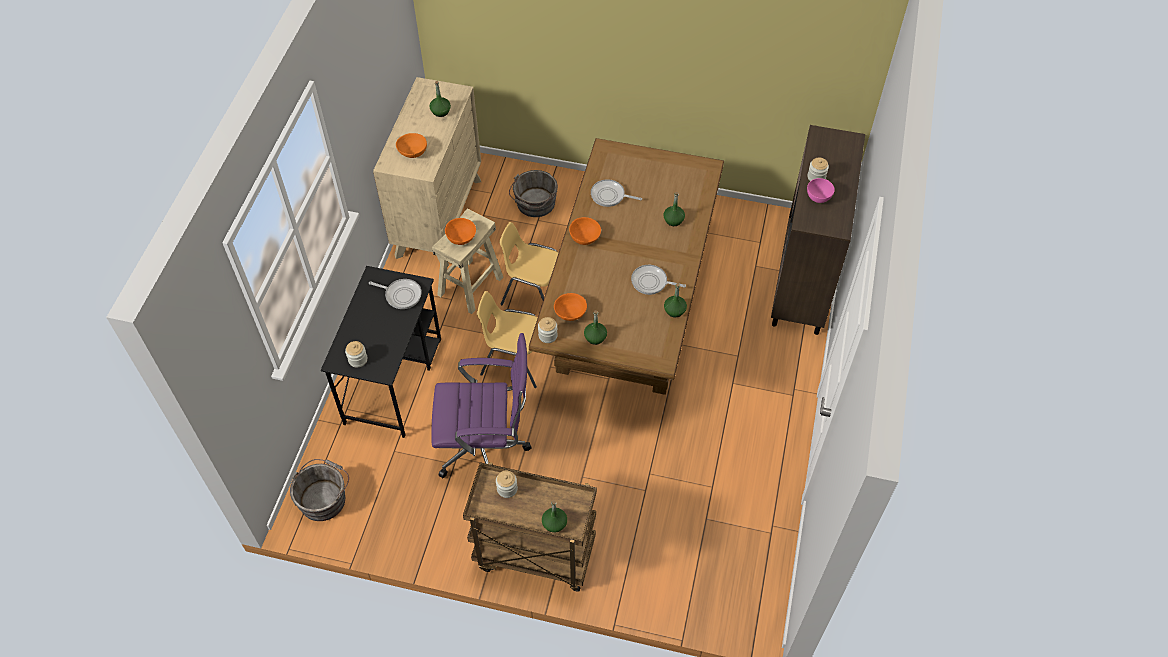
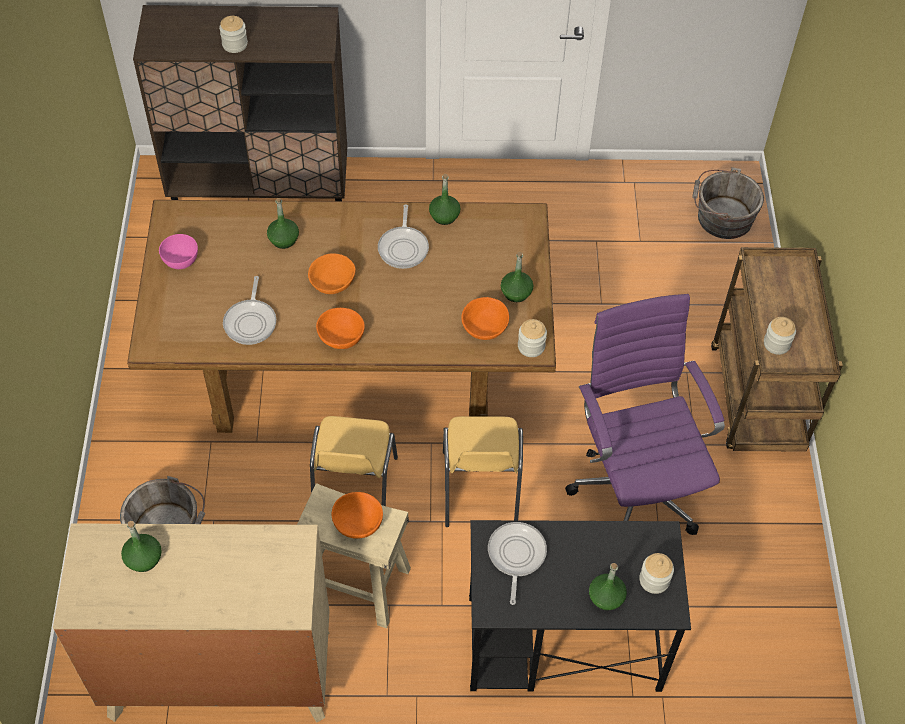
camera: 105 degrees left, 0 degrees up
(324, 498) = (785, 676): grey bucket -> grey bucket (721, 217)
(413, 152) = (254, 575): orange bowl -> orange bowl (333, 283)
(554, 523) = (799, 286): green bottle -> green bottle (606, 597)
(818, 197) = (272, 40): pink bowl -> pink bowl (180, 261)

